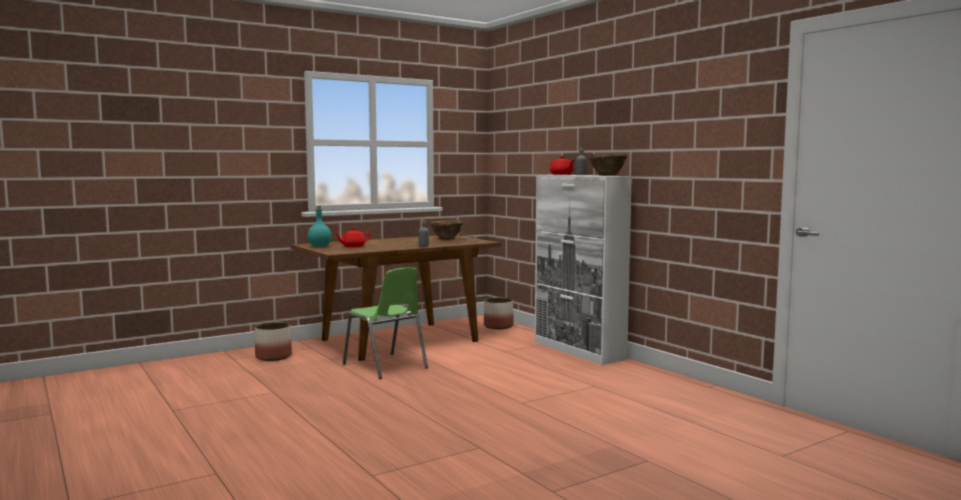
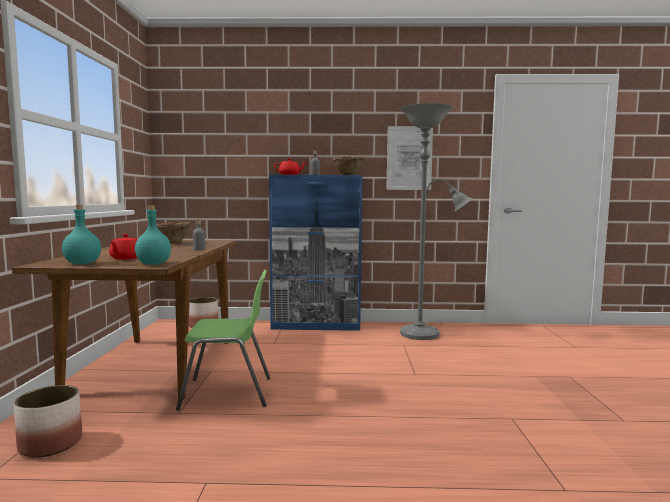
camera: 55 degrees left, 0 degrees up
(340, 251) = (154, 264): none -> turquoise bottle
(579, 350) = (316, 326): white cabinet -> blue cabinet
(651, 387) = (425, 334): none -> grey floor lamp
(684, 152) = (409, 158): none -> picture

